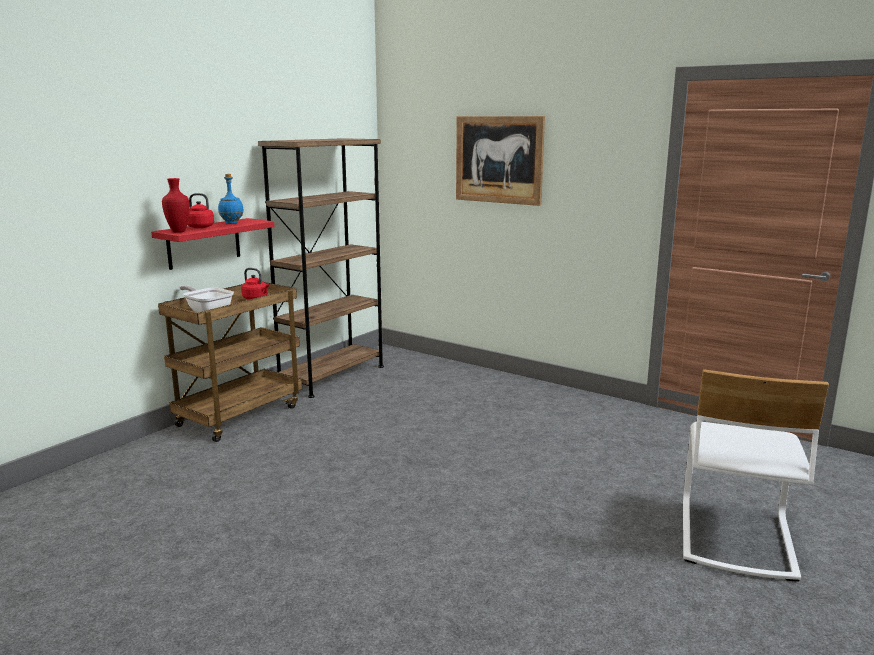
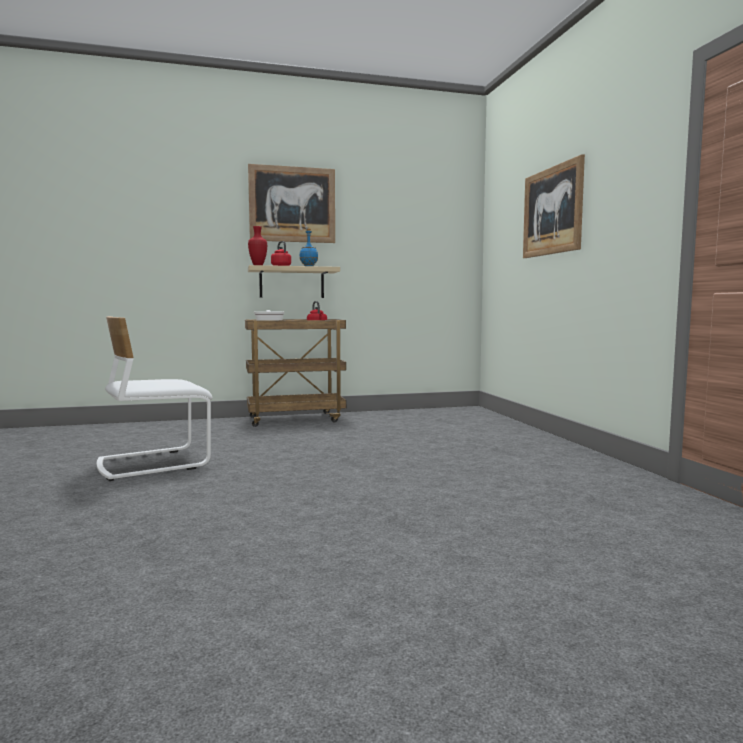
camera: 40 degrees right, 10 degrees down
(196, 139) = (292, 204): none -> picture
(204, 243) = (292, 282): red shelf -> beige shelf
(332, 376) = (399, 414): brown bookcase -> none
(734, 537) = (534, 590): white chair -> white chair (153, 463)

